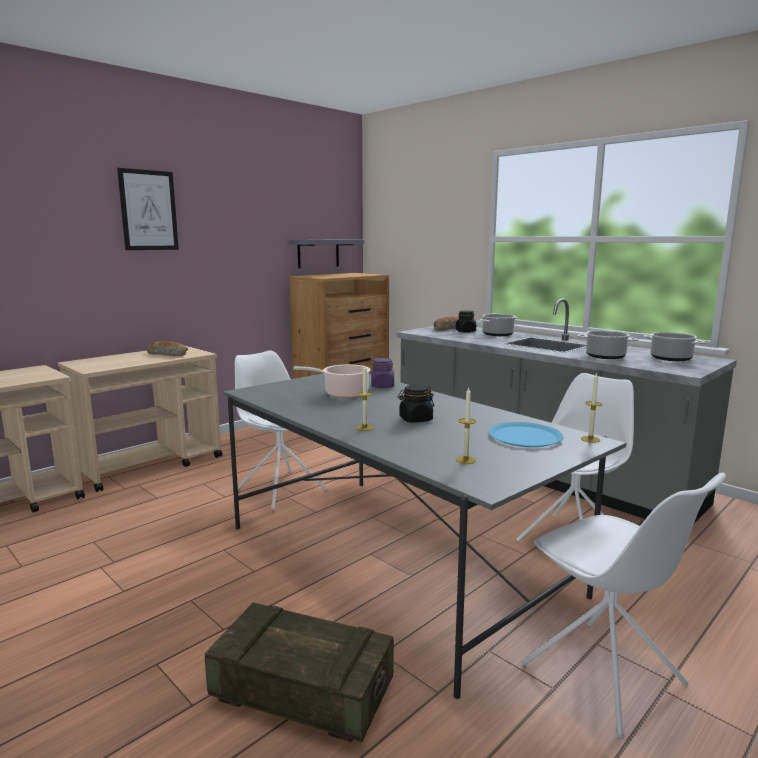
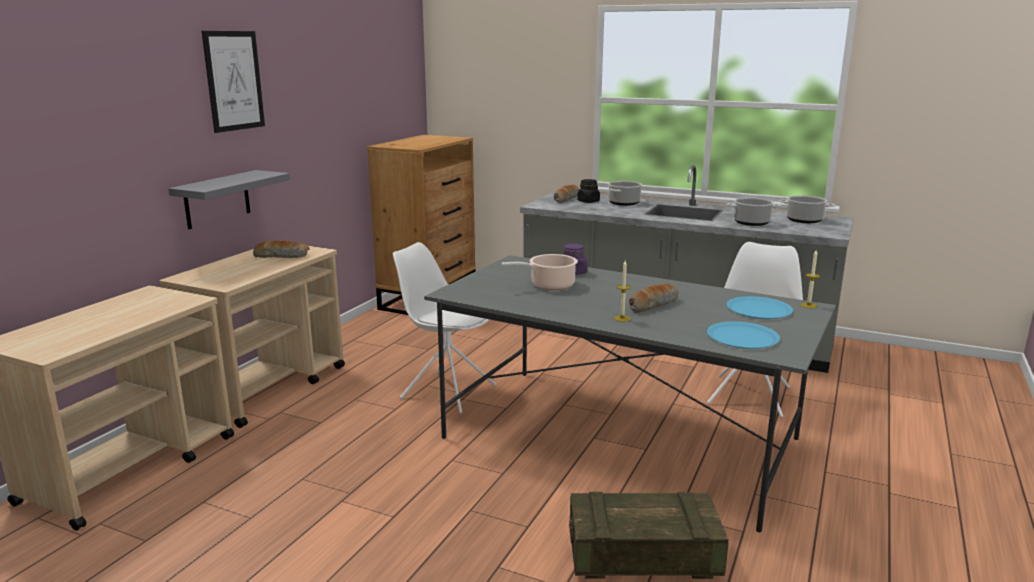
camera: 20 degrees left, 5 degrees up
(318, 253) = (389, 115): grey shelf -> grey shelf (217, 199)
(415, 419) = (653, 304): black jar -> bread
(465, 460) = (742, 337): candle -> blue plate
(605, 676) = (847, 493): white chair -> none

